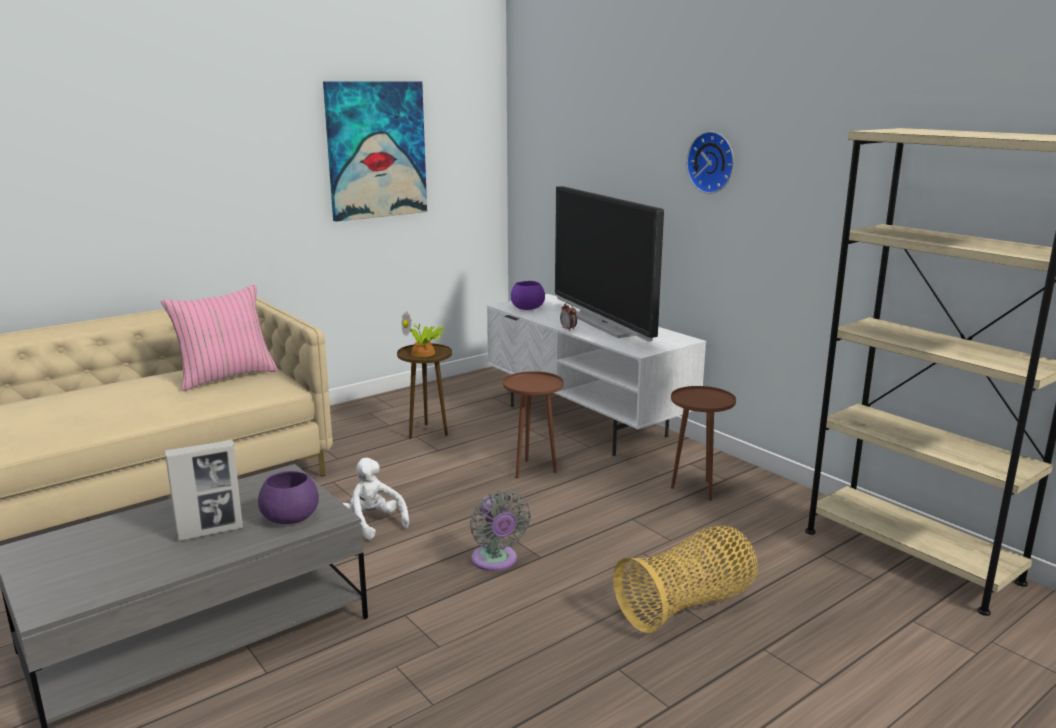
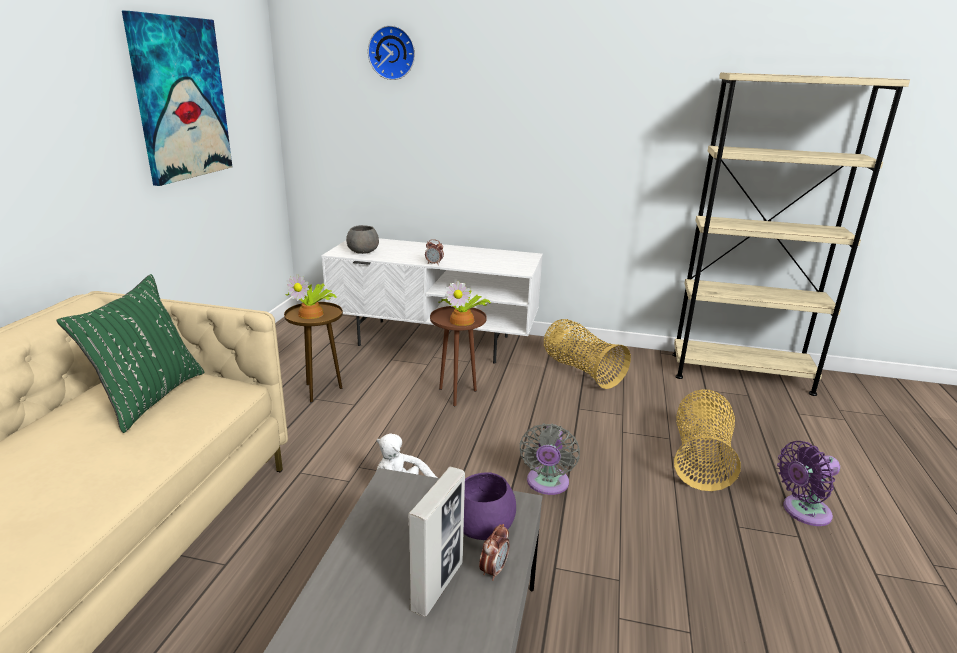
camera: 40 degrees left, 5 degrees up
(225, 377) = (149, 398): pink pillow -> green pillow
(251, 540) = (493, 570): none -> alarm clock
(496, 561) = (547, 484): grey fan -> grey fan turned 75 degrees clockwise
(527, 308) = (362, 251): purple bowl -> grey bowl
(534, 386) = (463, 320): none -> potted plant
(605, 324) = (452, 253): television -> none
(696, 489) = (581, 370): brown side table -> basket
(713, 162) = (542, 103): wall clock -> wall clock (392, 53)
(717, 694) = (802, 512): none -> purple fan

